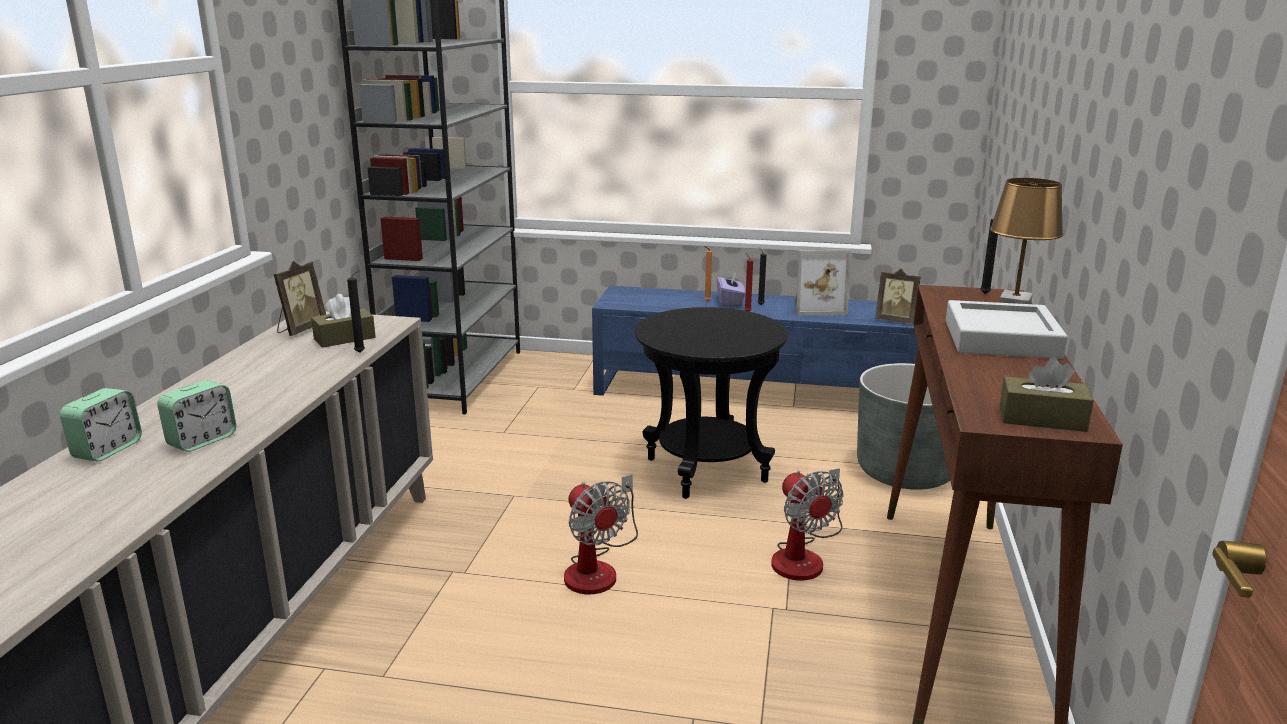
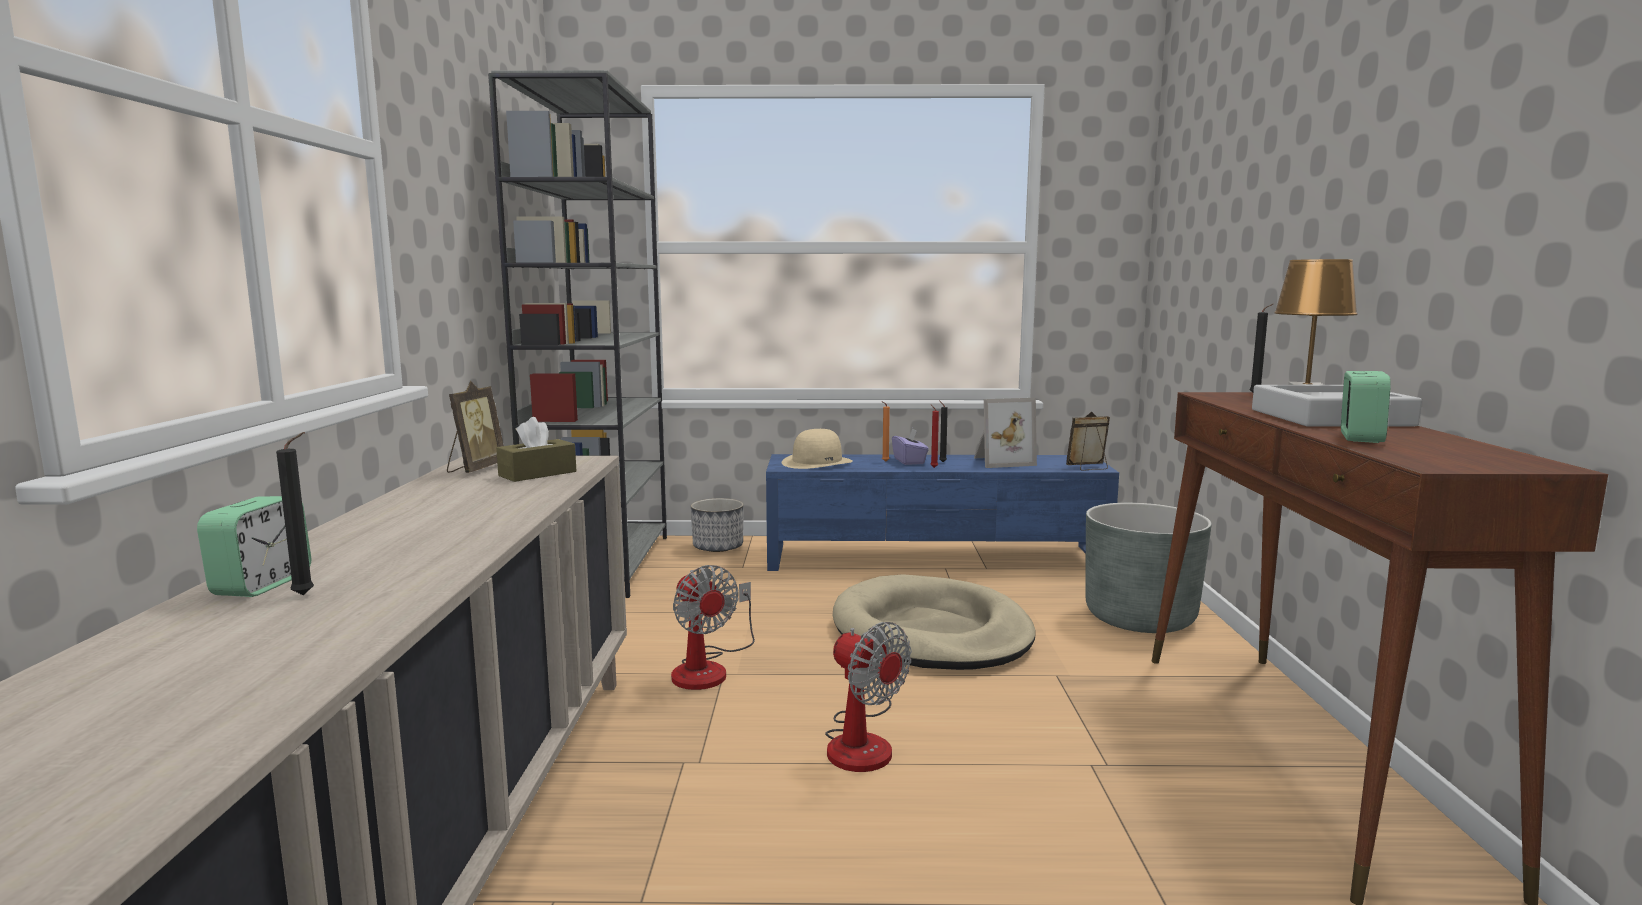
camera: 10 degrees left, 10 degrees down
(202, 441) = (403, 568): alarm clock -> alarm clock (1360, 438)
(362, 352) = (569, 483): black candle -> black candle (307, 595)
(561, 366) = (718, 547): none -> planter
(644, 298) = (817, 462): none -> beige hat
(706, 470) = (931, 632): black side table -> beige dog bed
(804, 556) = (1090, 707): fan -> fan (708, 668)
(896, 321) = (1088, 468): picture frame -> picture frame turned 150 degrees clockwise
(1042, 419) = (1488, 461): brown tissue box -> none

